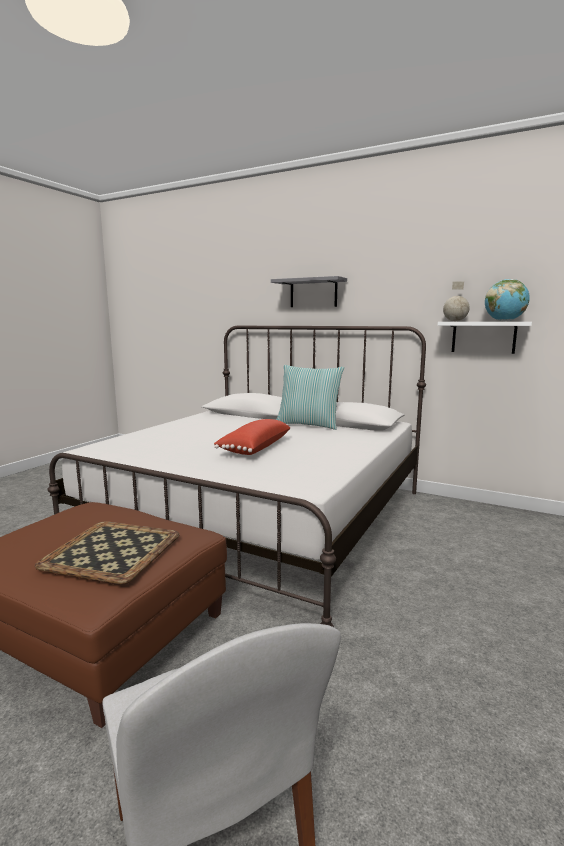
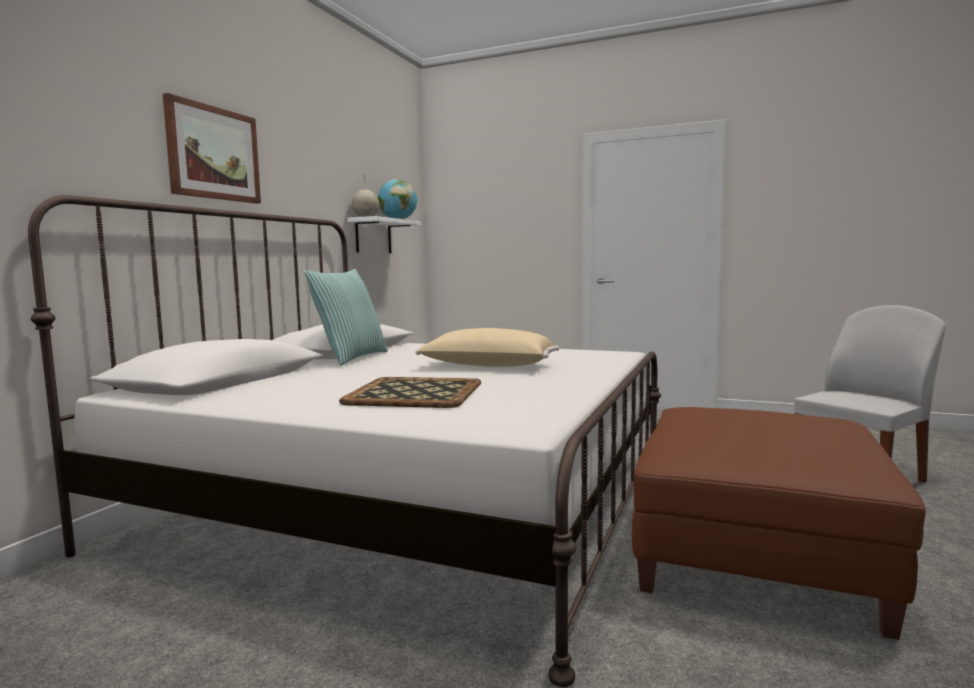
camera: 95 degrees left, 5 degrees down
(112, 551) = (771, 419): tray -> tray (416, 393)
(254, 448) = (487, 366): red pillow -> beige pillow
(313, 293) = (213, 153): grey shelf -> picture

